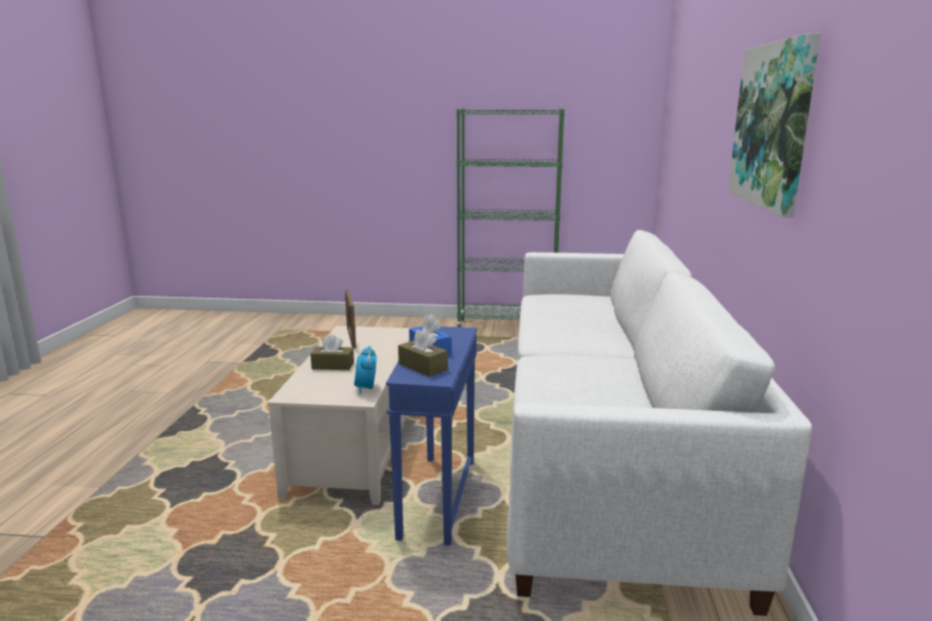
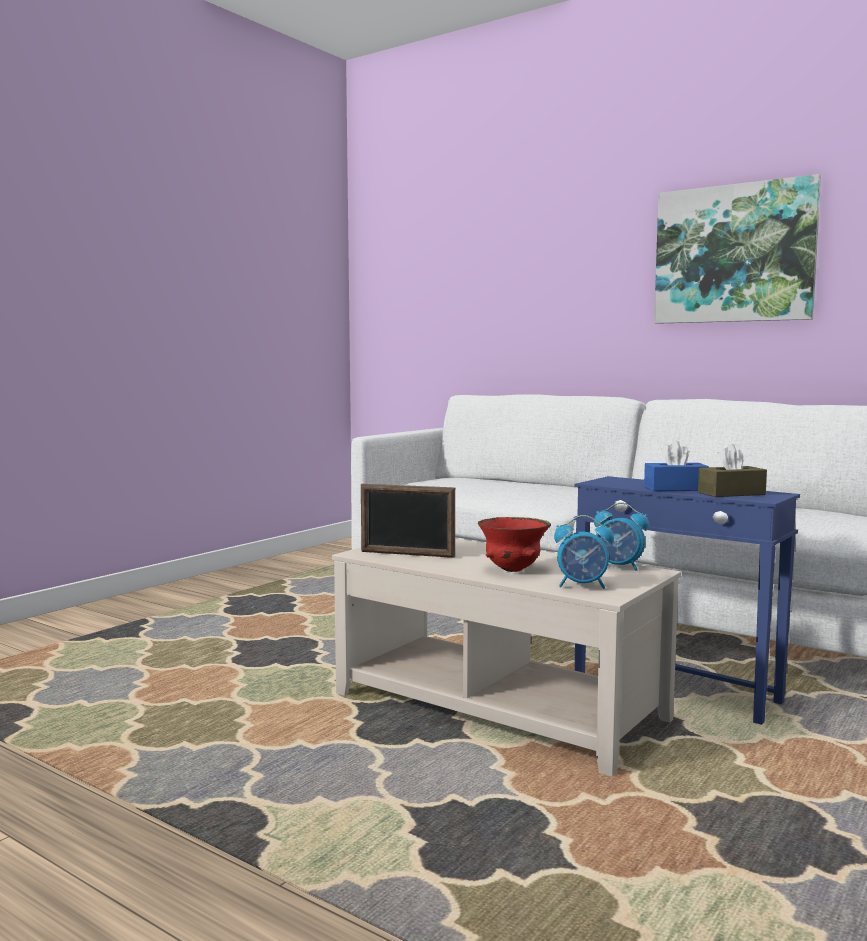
camera: 60 degrees left, 10 degrees down
(307, 387) = (582, 586): none -> alarm clock
(333, 366) = (513, 570): brown tissue box -> red bowl
(507, 327) = (241, 575): green bookcase -> none

